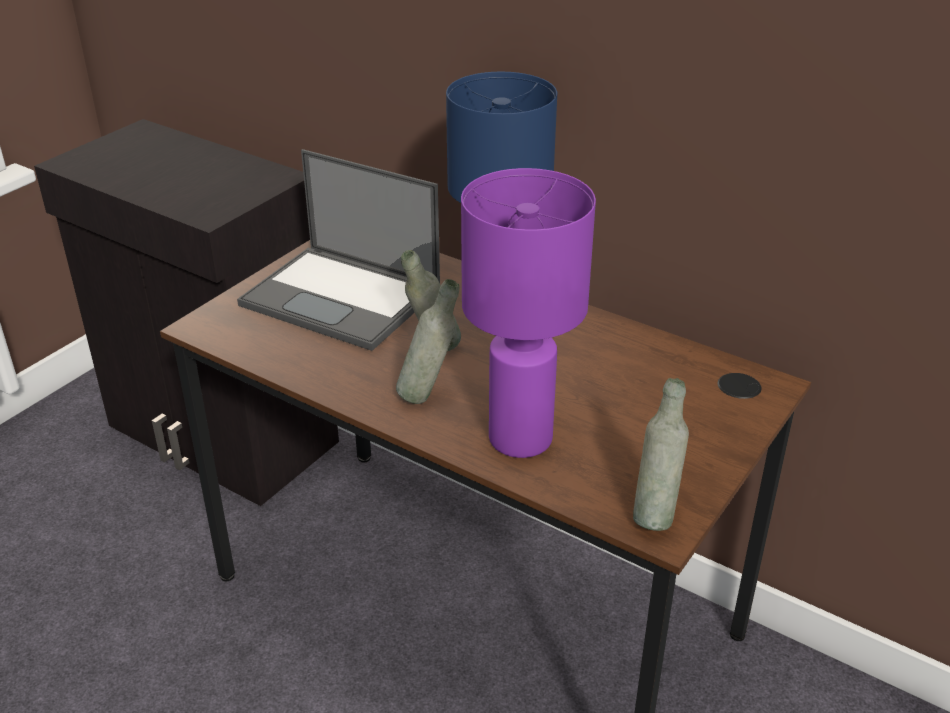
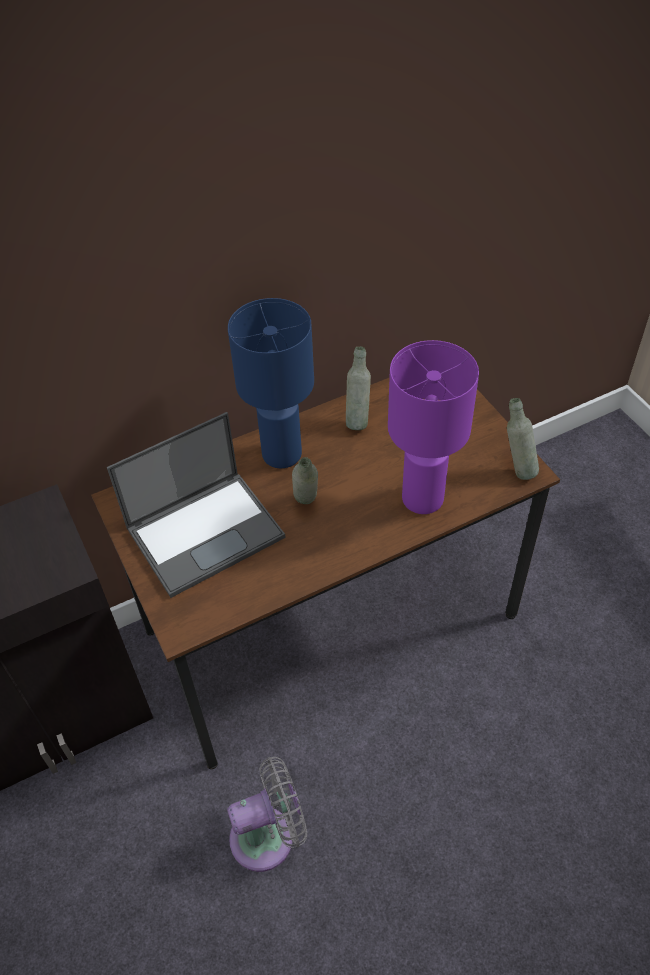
camera: 60 degrees left, 15 degrees up
(157, 664) = (269, 836): none -> grey fan
(428, 395) = (353, 526): grey bottle -> grey bottle (357, 420)

